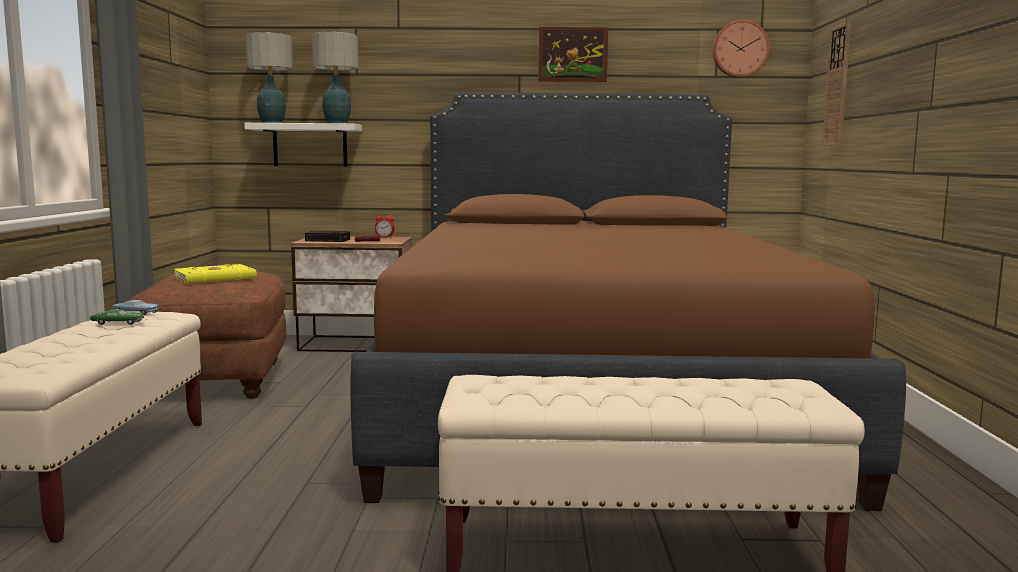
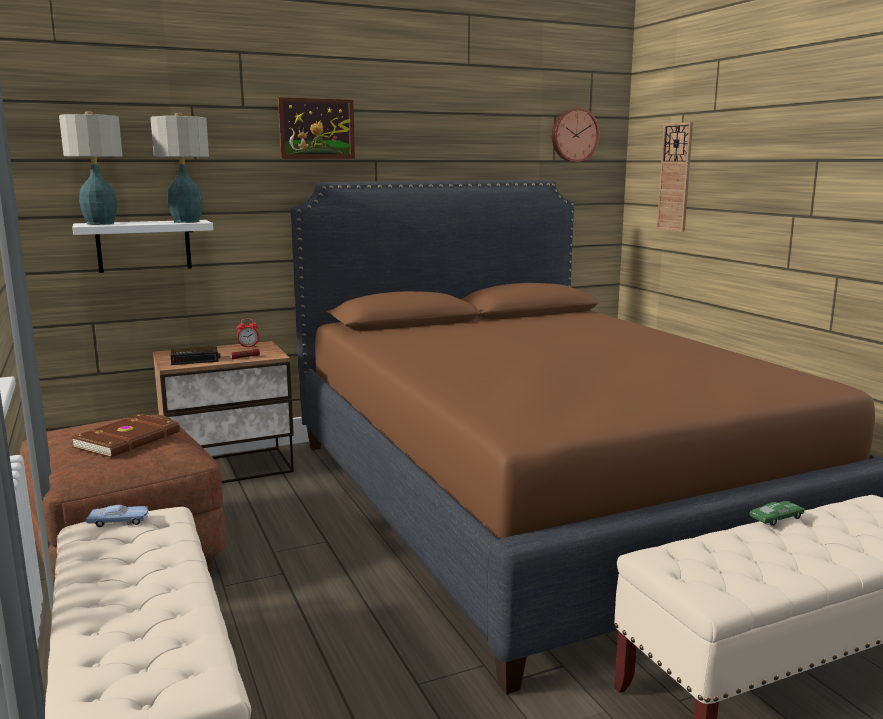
camera: 25 degrees left, 5 degrees up
(118, 323) = (131, 547): green toy car -> green toy car (776, 518)
(216, 278) = (129, 440): yellow book -> brown book
(572, 54) = (428, 139): picture -> picture (316, 129)

